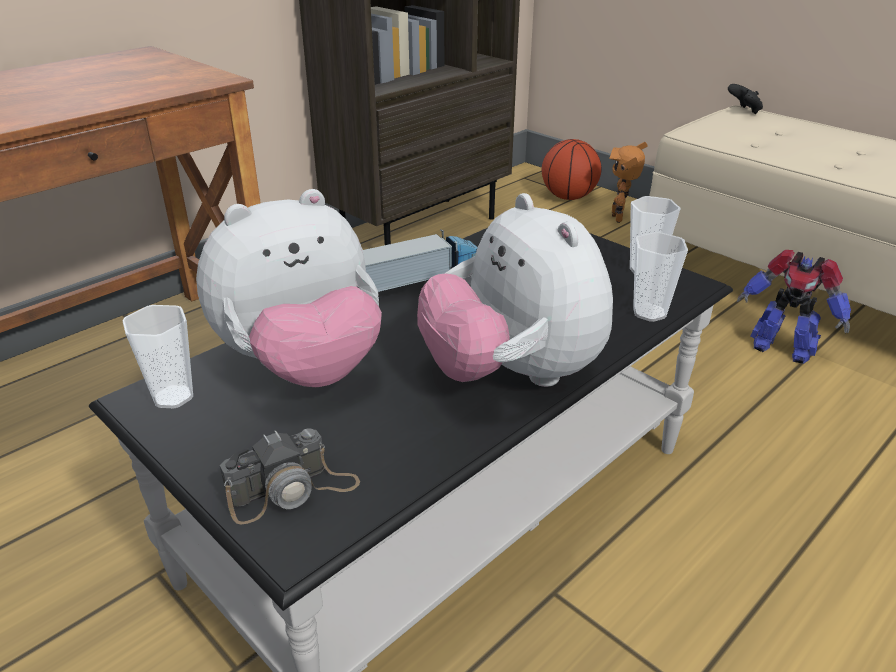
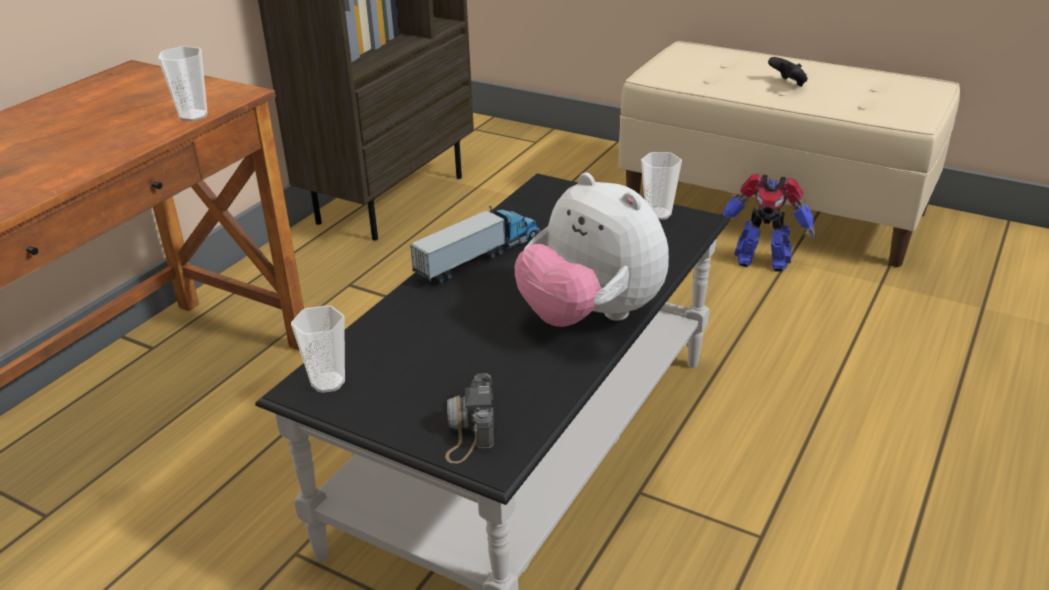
camera: 15 degrees left, 0 degrees up
(293, 491) = (470, 429): camera -> camera turned 135 degrees clockwise
(303, 367) = (421, 340): plush toy -> none
(568, 197) = (526, 144): basketball -> none
(620, 218) = (584, 159): toy robot -> none
(649, 313) = (675, 249): cup -> cup (193, 116)
(744, 111) = (687, 47): black game controller -> black game controller (788, 84)

